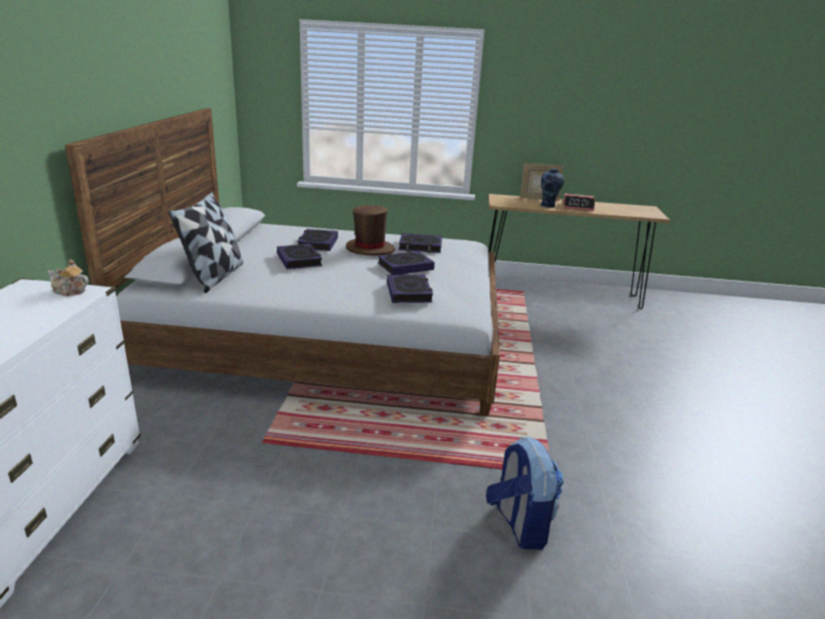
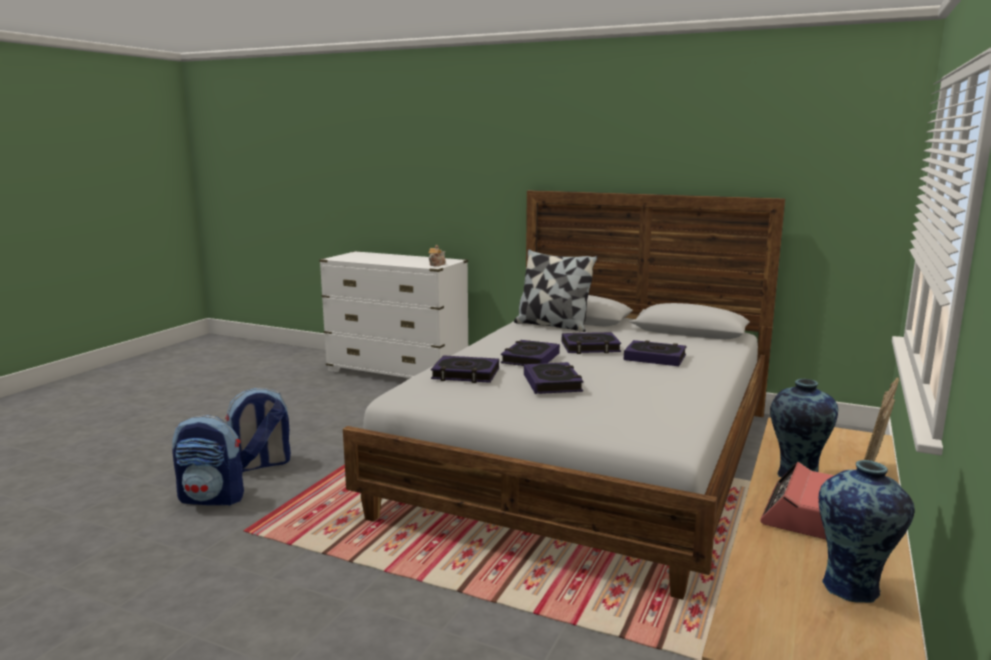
camera: 110 degrees right, 10 degrees down
(370, 249) = (631, 377): brown hat -> none
(420, 247) = (644, 403): book -> book (530, 358)
(428, 523) = (261, 464): none -> backpack
(614, 206) = (854, 587): none -> vase

